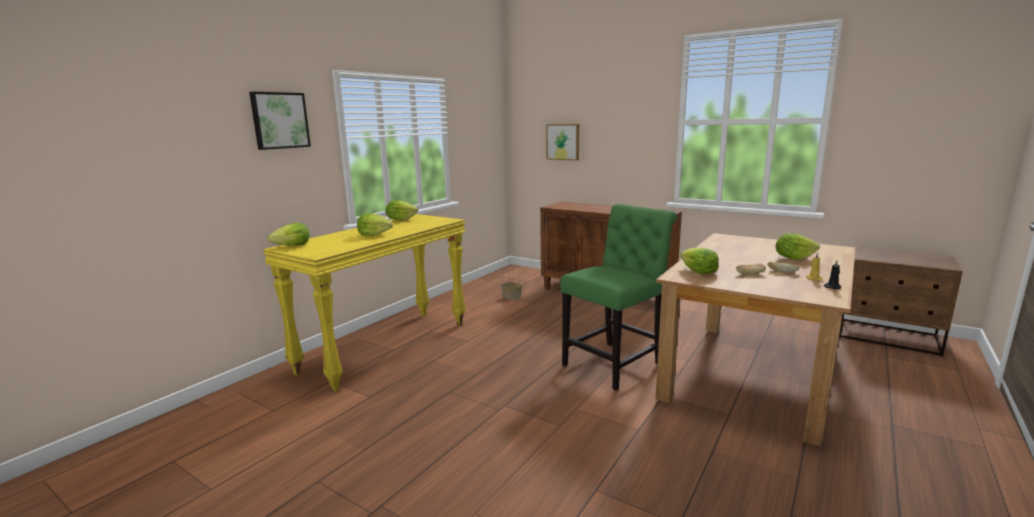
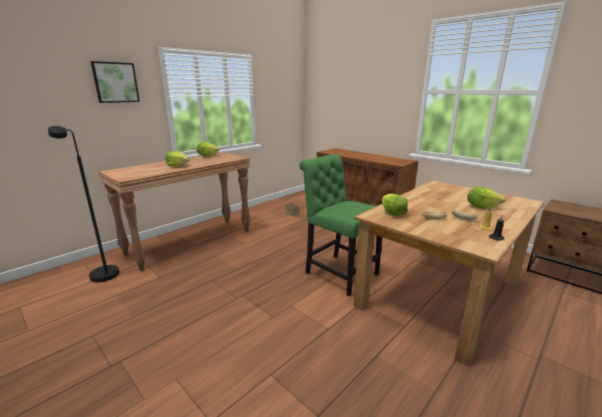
camera: 10 degrees right, 5 degrees up
(274, 401) = (101, 272): none -> black floor lamp
(292, 246) = (117, 171): lettuce -> none
(386, 346) = (191, 242): yellow console table -> brown console table
(563, 142) = (341, 104): picture -> none
(615, 363) = (338, 272): green chair -> green chair turned 105 degrees counterclockwise

